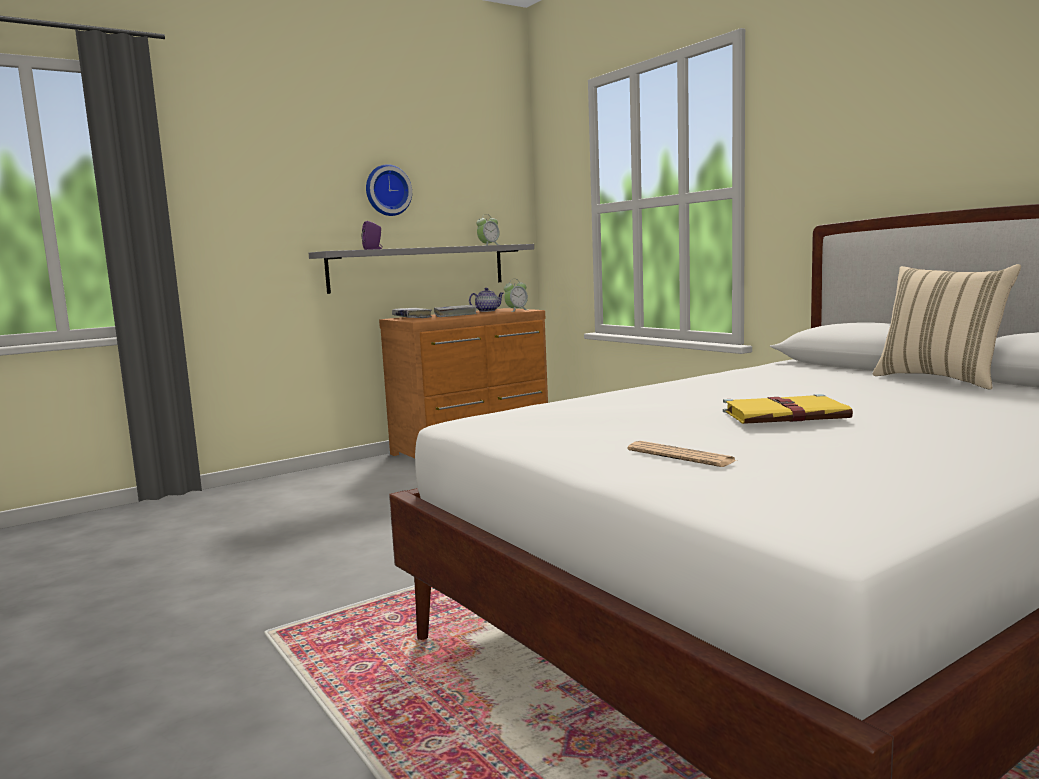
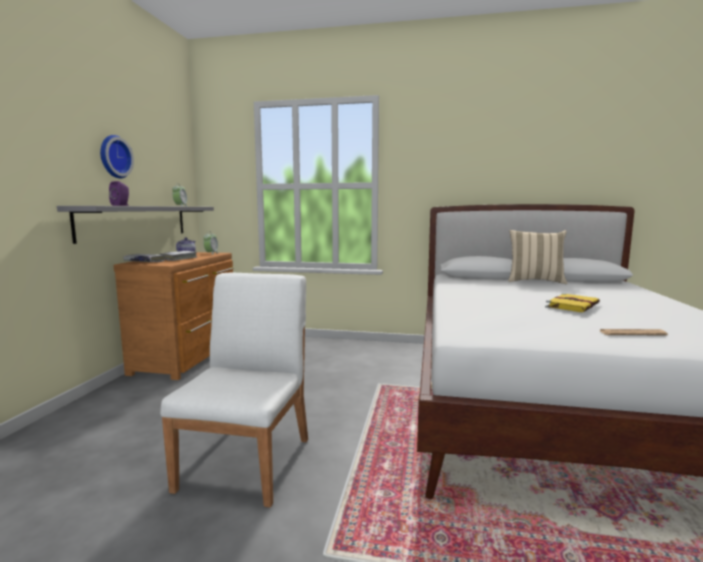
camera: 45 degrees left, 0 degrees up
(344, 551) = (247, 462): none -> white chair

